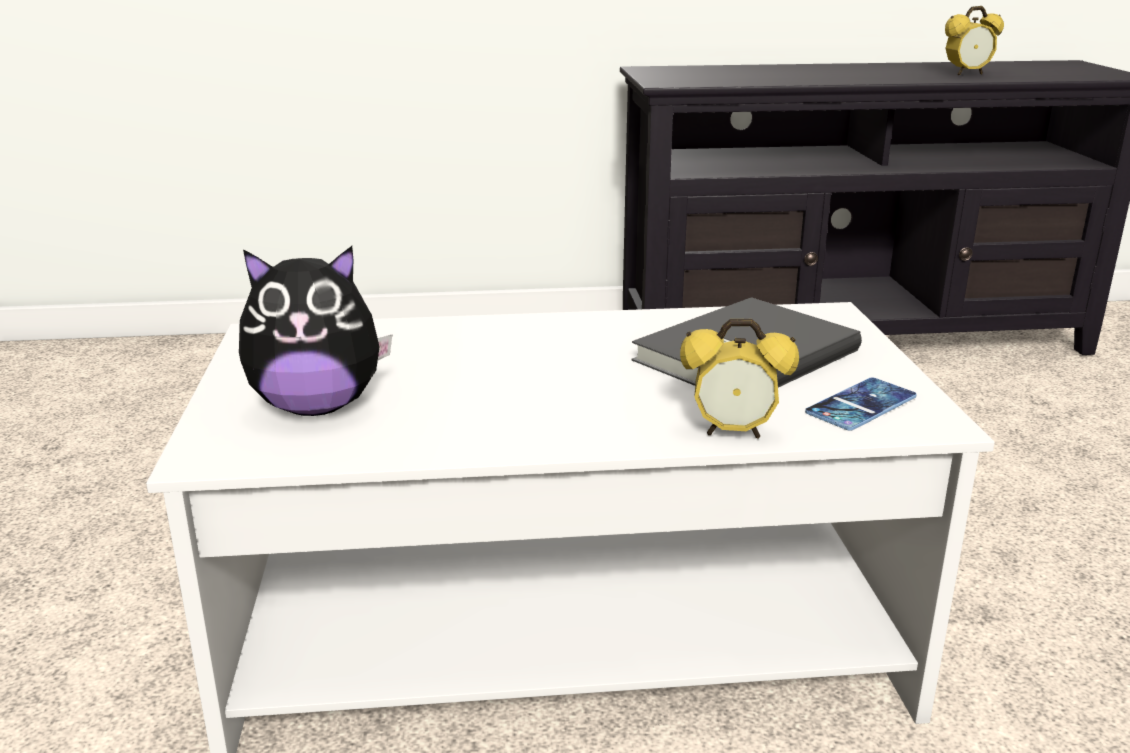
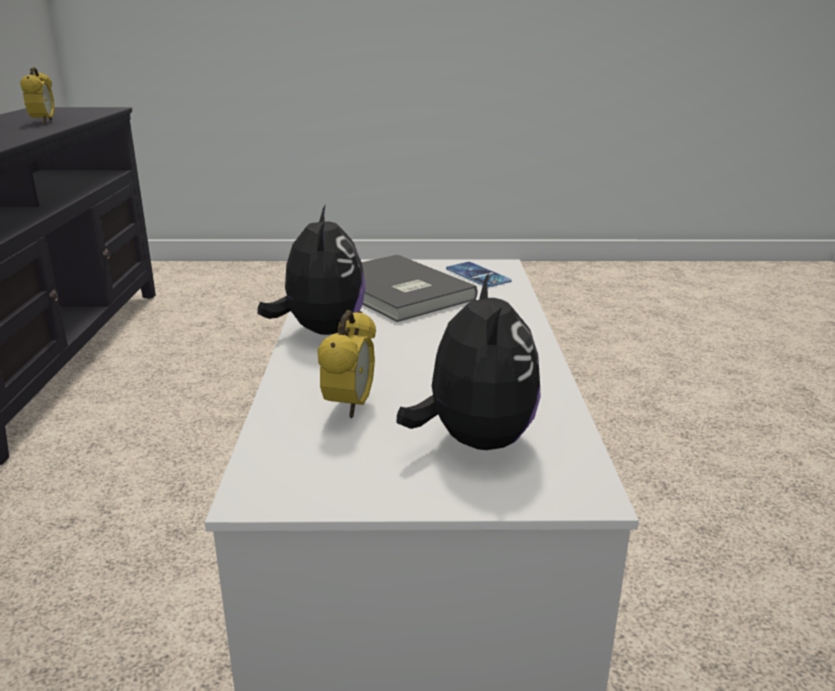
camera: 85 degrees left, 0 degrees up
(589, 326) = (320, 331): none -> plush toy
(733, 432) = (515, 305): alarm clock -> alarm clock (350, 407)

